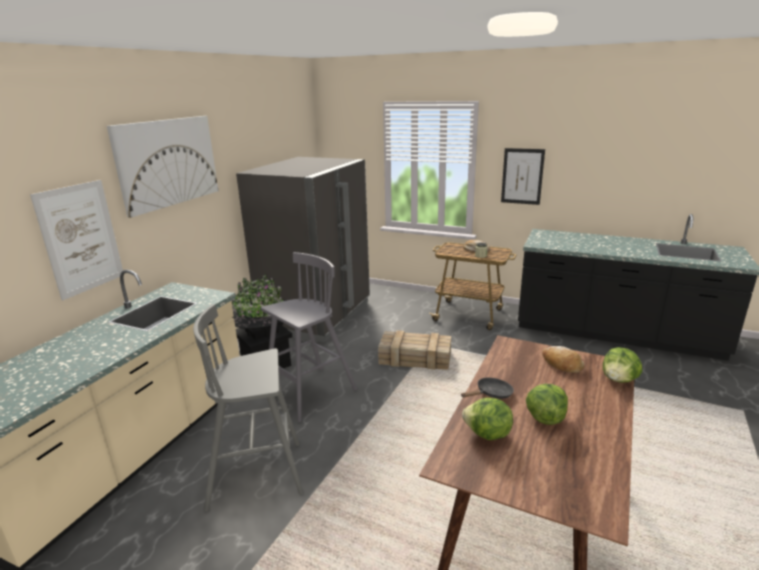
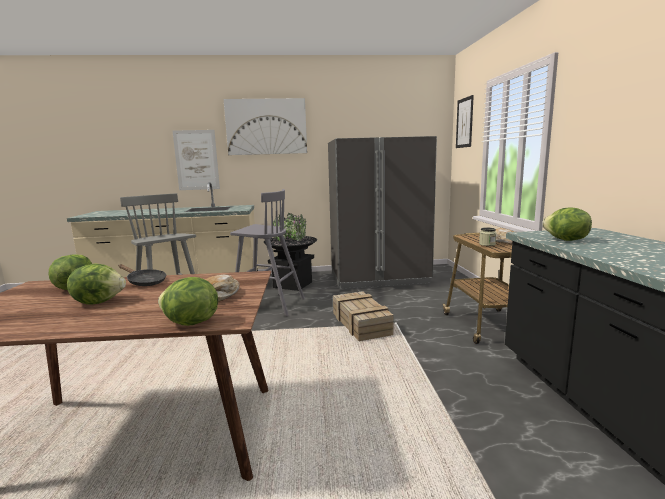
camera: 60 degrees right, 10 degrees down
(522, 176) = (594, 147): picture -> picture (464, 123)
(562, 244) = (565, 240): none -> lettuce

